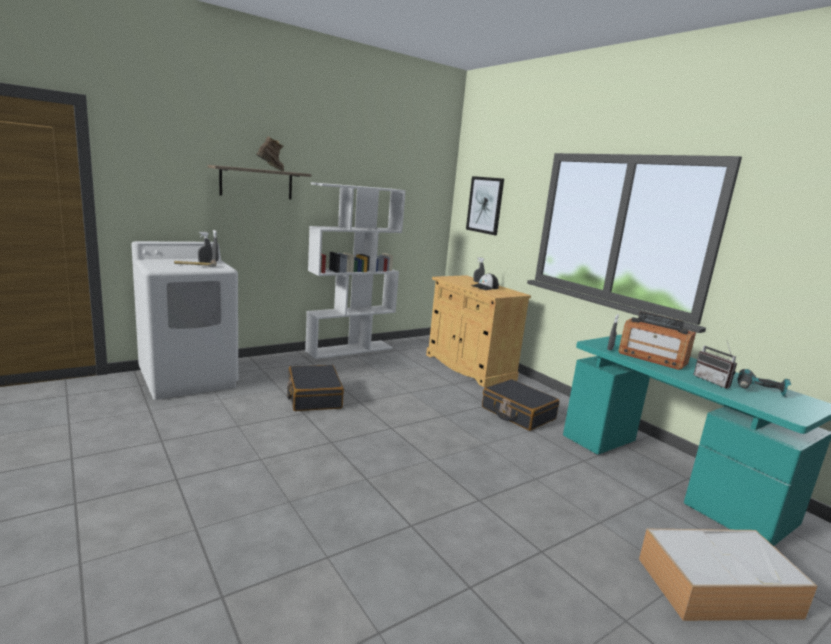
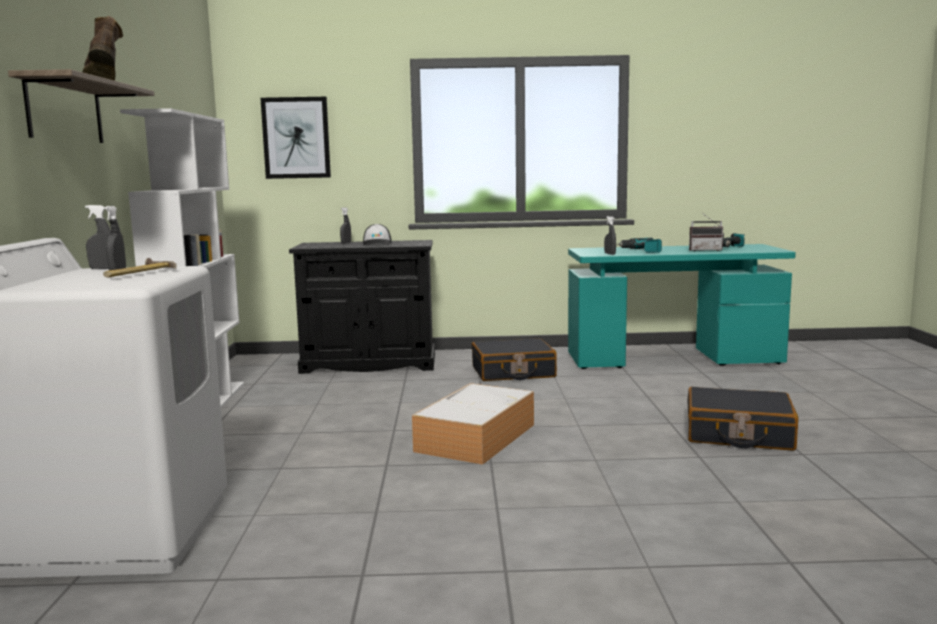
camera: 55 degrees left, 5 degrees down
(314, 397) = (341, 452): black suitcase -> black suitcase (738, 434)
(469, 367) = (369, 364): beige cabinet -> black cabinet
(652, 358) = (641, 251): radio -> power drill
(718, 587) = (820, 386): storage box -> storage box (476, 437)

